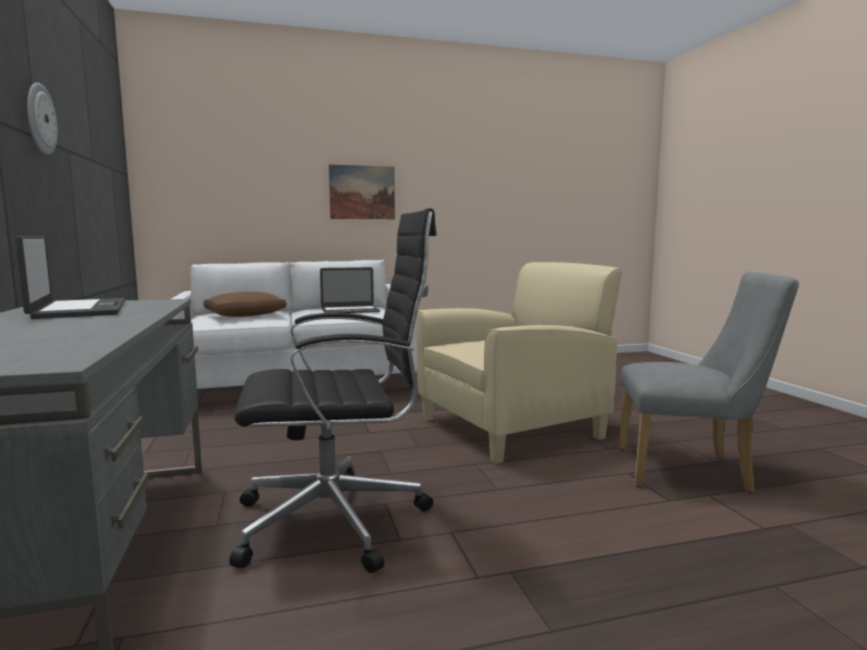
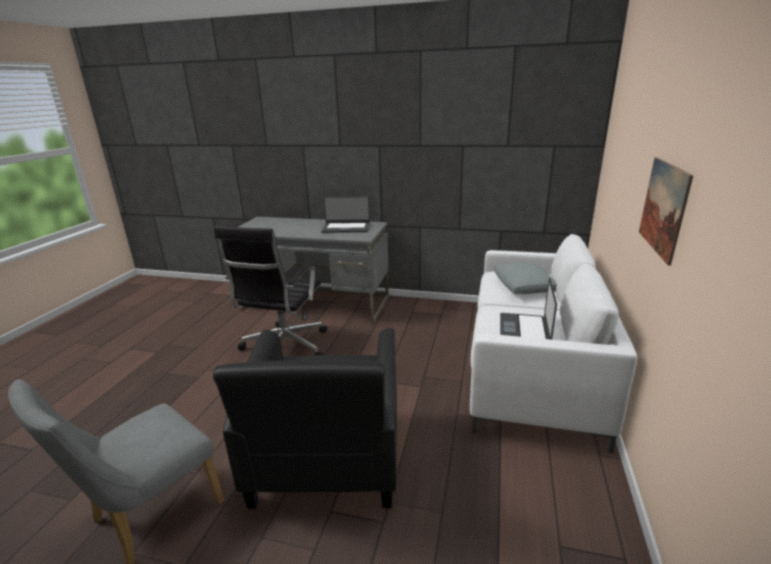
camera: 120 degrees right, 15 degrees up
(40, 119) = (420, 136): wall clock -> none
(246, 315) = (523, 286): brown pillow -> grey pillow
(512, 428) = (327, 458): beige armchair -> black armchair

